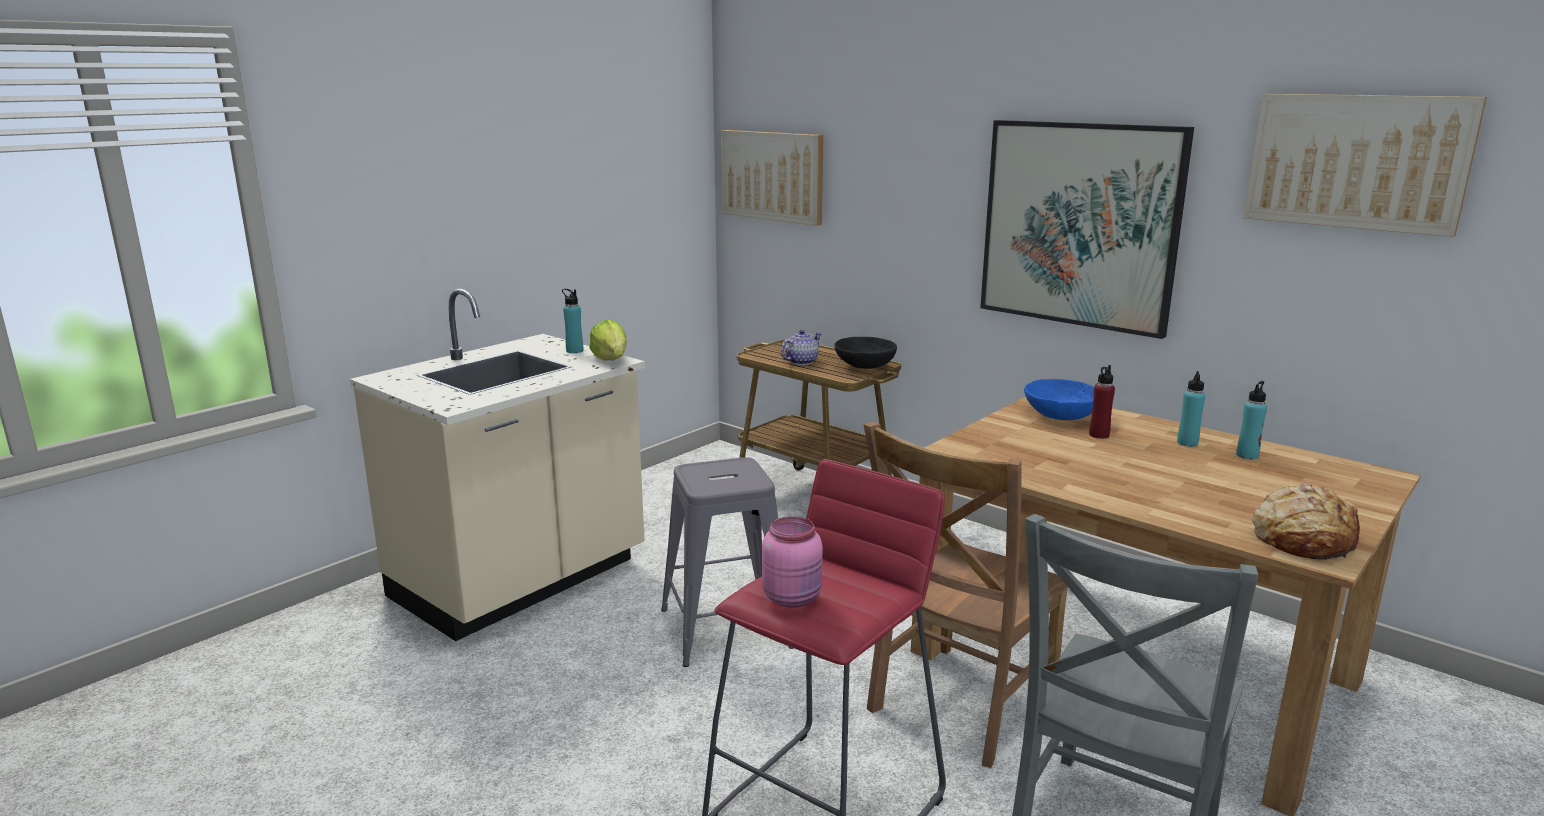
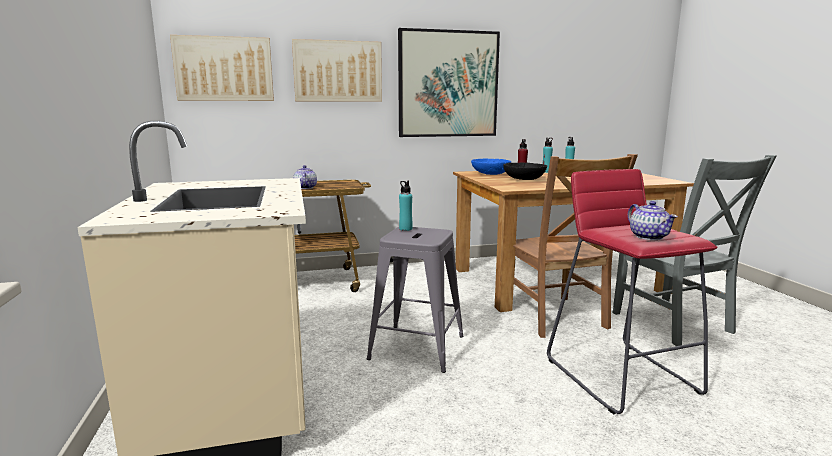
camera: 55 degrees left, 5 degrees down
(574, 351) = (228, 182): turquoise bottle -> turquoise bottle (405, 229)
(611, 360) = (277, 180): lettuce -> none
(793, 598) = (648, 237): pink jar -> teapot
(865, 365) = (344, 182): black bowl -> black bowl (524, 179)
(1302, 539) = (653, 179): bread -> none
(1357, 161) = (559, 47): picture -> picture (338, 71)

